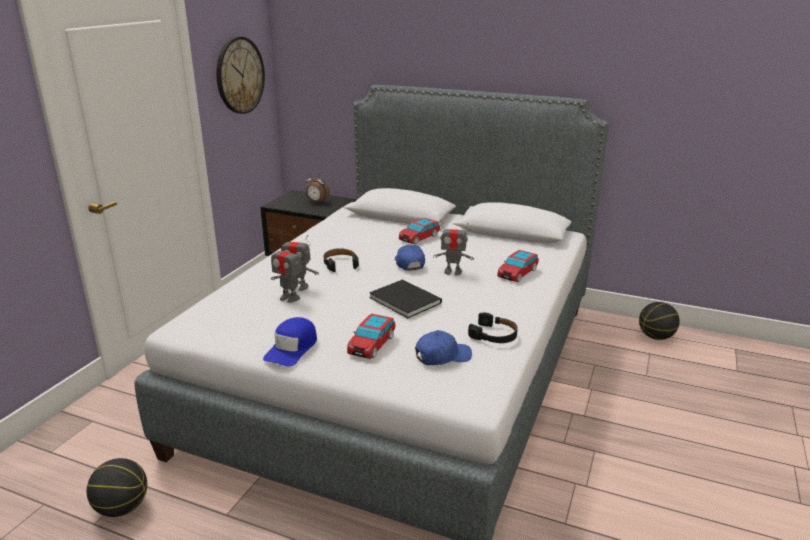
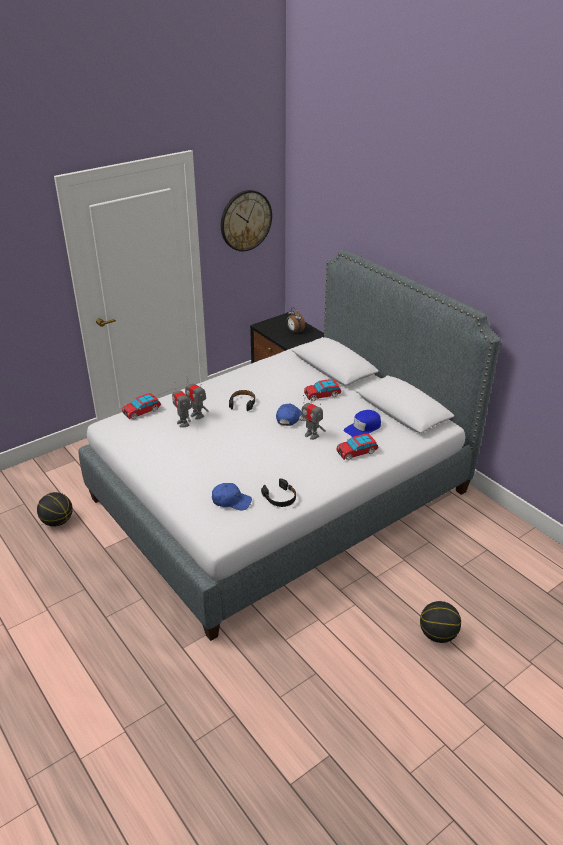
camera: 30 degrees right, 10 degrees up
(292, 348) = (153, 463): blue cap -> blue cap (363, 428)
(372, 344) = (199, 476): toy car -> toy car (142, 411)
(405, 299) = (254, 448): black book -> none
(656, 337) = (510, 537): basketball -> basketball (438, 635)

